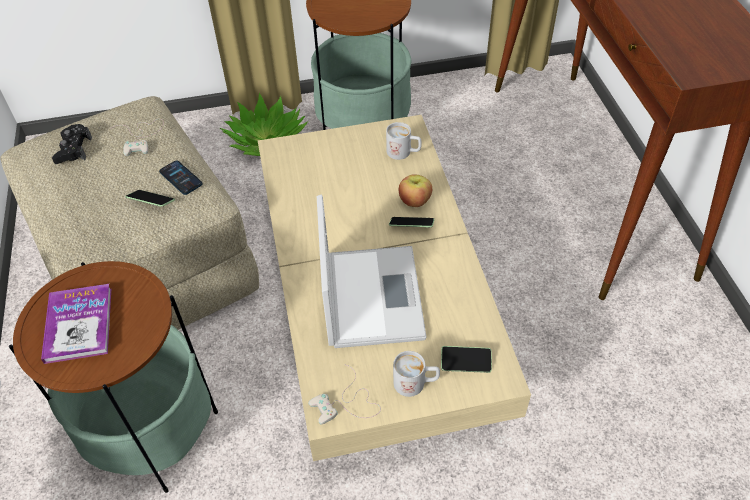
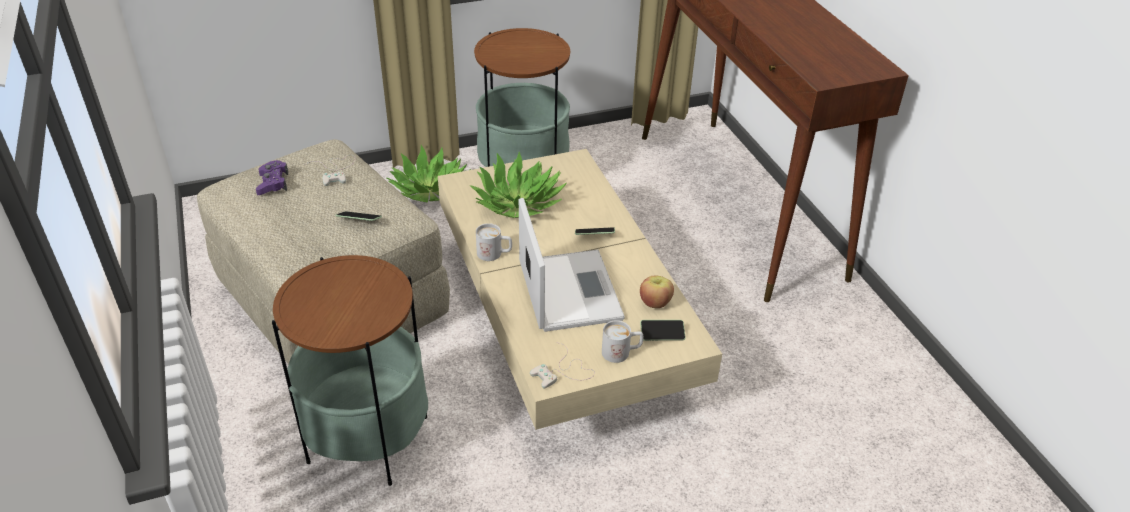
camera: 10 degrees left, 10 degrees down
(73, 149) = (273, 183): black game controller -> purple game controller
(79, 324) = (331, 302): book -> none
(181, 178) = (382, 201): phone -> none
(336, 179) = (518, 203): none -> potted plant
(404, 152) = (576, 179): white mug -> white mug (494, 254)
(415, 201) = (593, 216): apple -> apple (655, 302)

